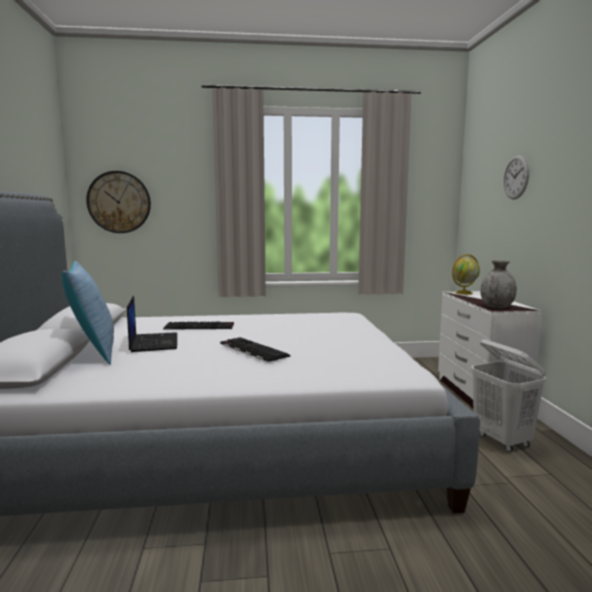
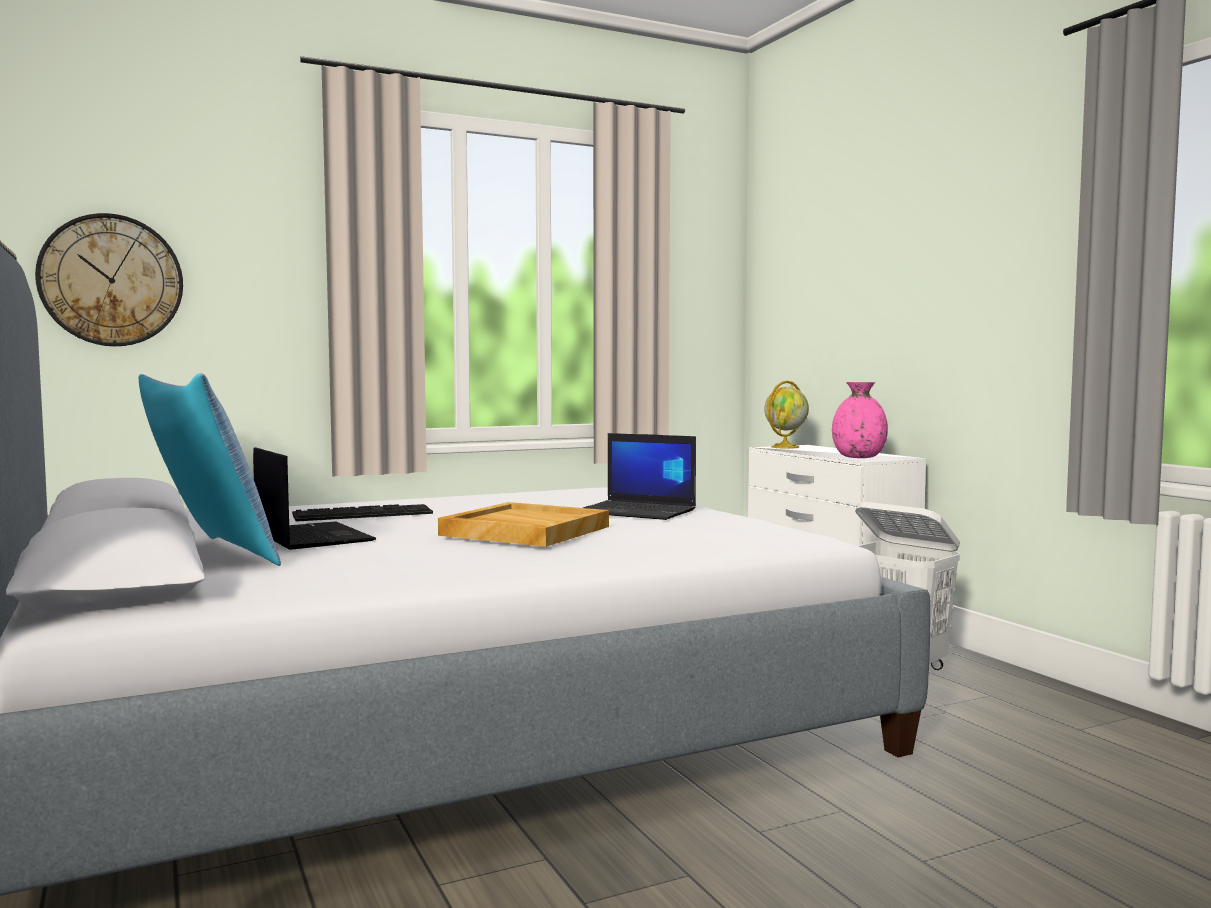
camera: 20 degrees left, 5 degrees down
(252, 350) = (523, 531): keyboard -> beige tray
(336, 337) = (638, 511): none -> laptop
(496, 307) = (858, 457): grey vase -> pink vase
(516, 177) = (858, 254): wall clock -> none

